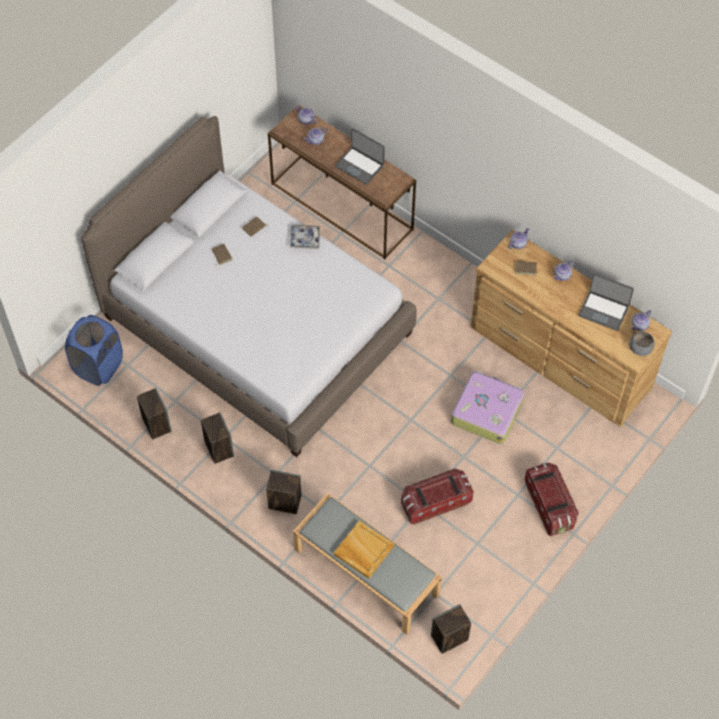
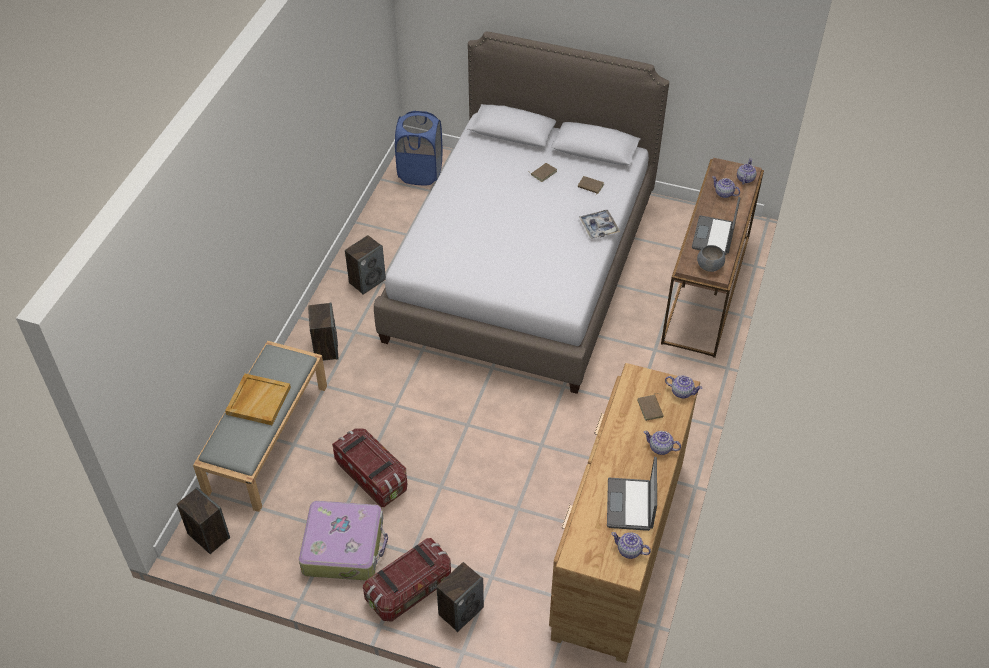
camera: 70 degrees right, 10 degrees down
(156, 424) = (375, 229): speaker -> speaker (461, 611)
(486, 411) = (509, 492): suitcase -> suitcase (344, 547)
(640, 348) = (593, 559): grey bowl -> grey bowl (710, 266)

